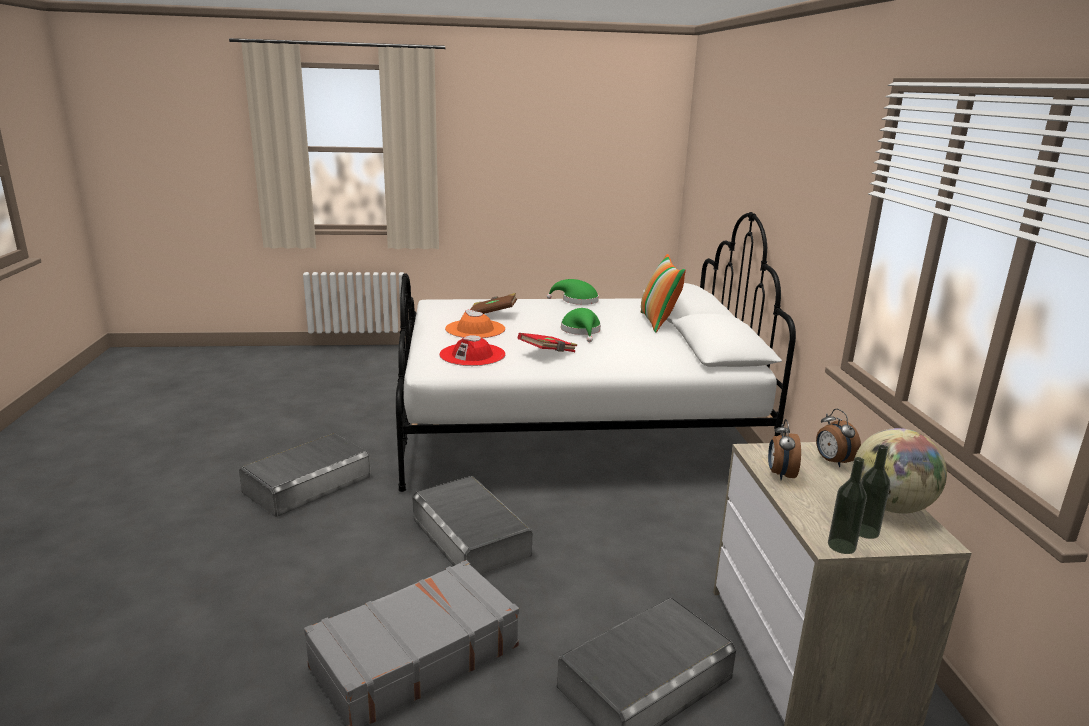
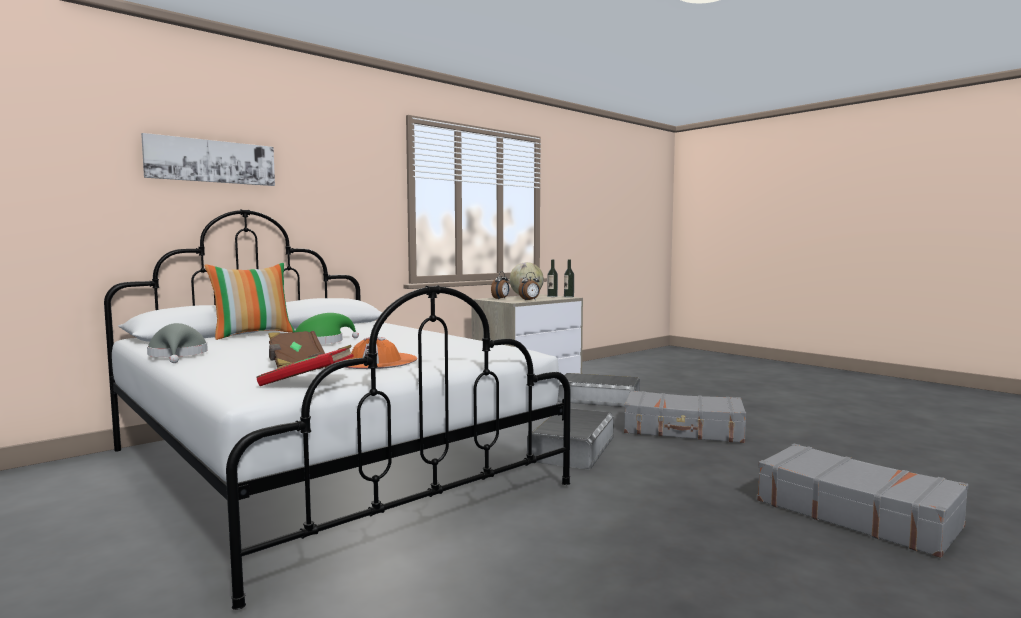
camera: 125 degrees left, 15 degrees down
(144, 587) = (855, 513): none -> grey suitcase
(307, 484) = (638, 531): grey storage box -> none
(472, 355) = (460, 350): red hat -> none
(548, 353) = (411, 340): red book -> red book (307, 383)
(577, 301) = (178, 355): green hat -> grey hat
(754, 160) = (211, 161): none -> picture

